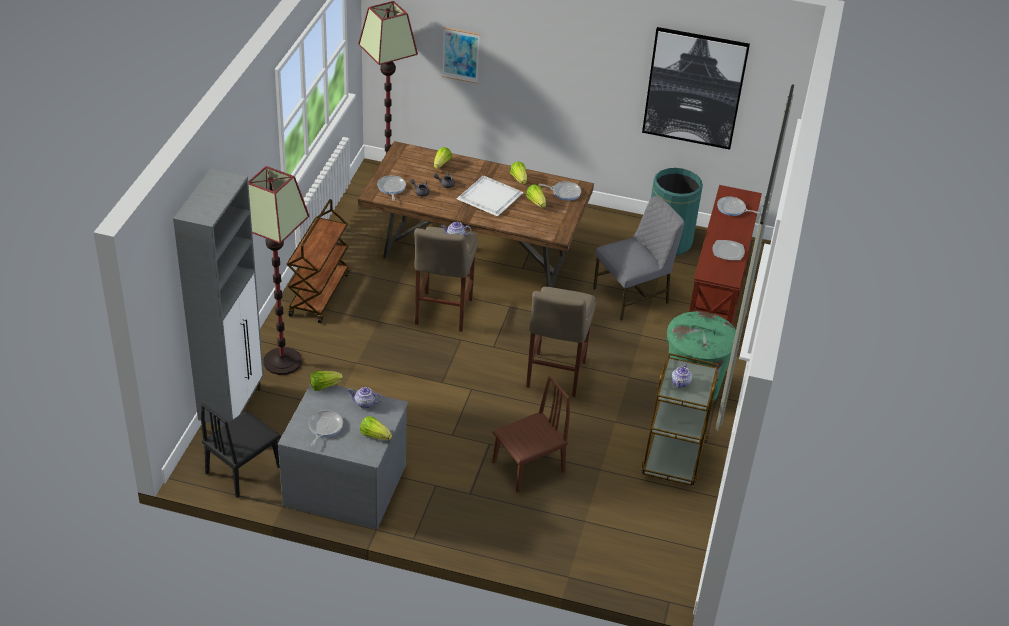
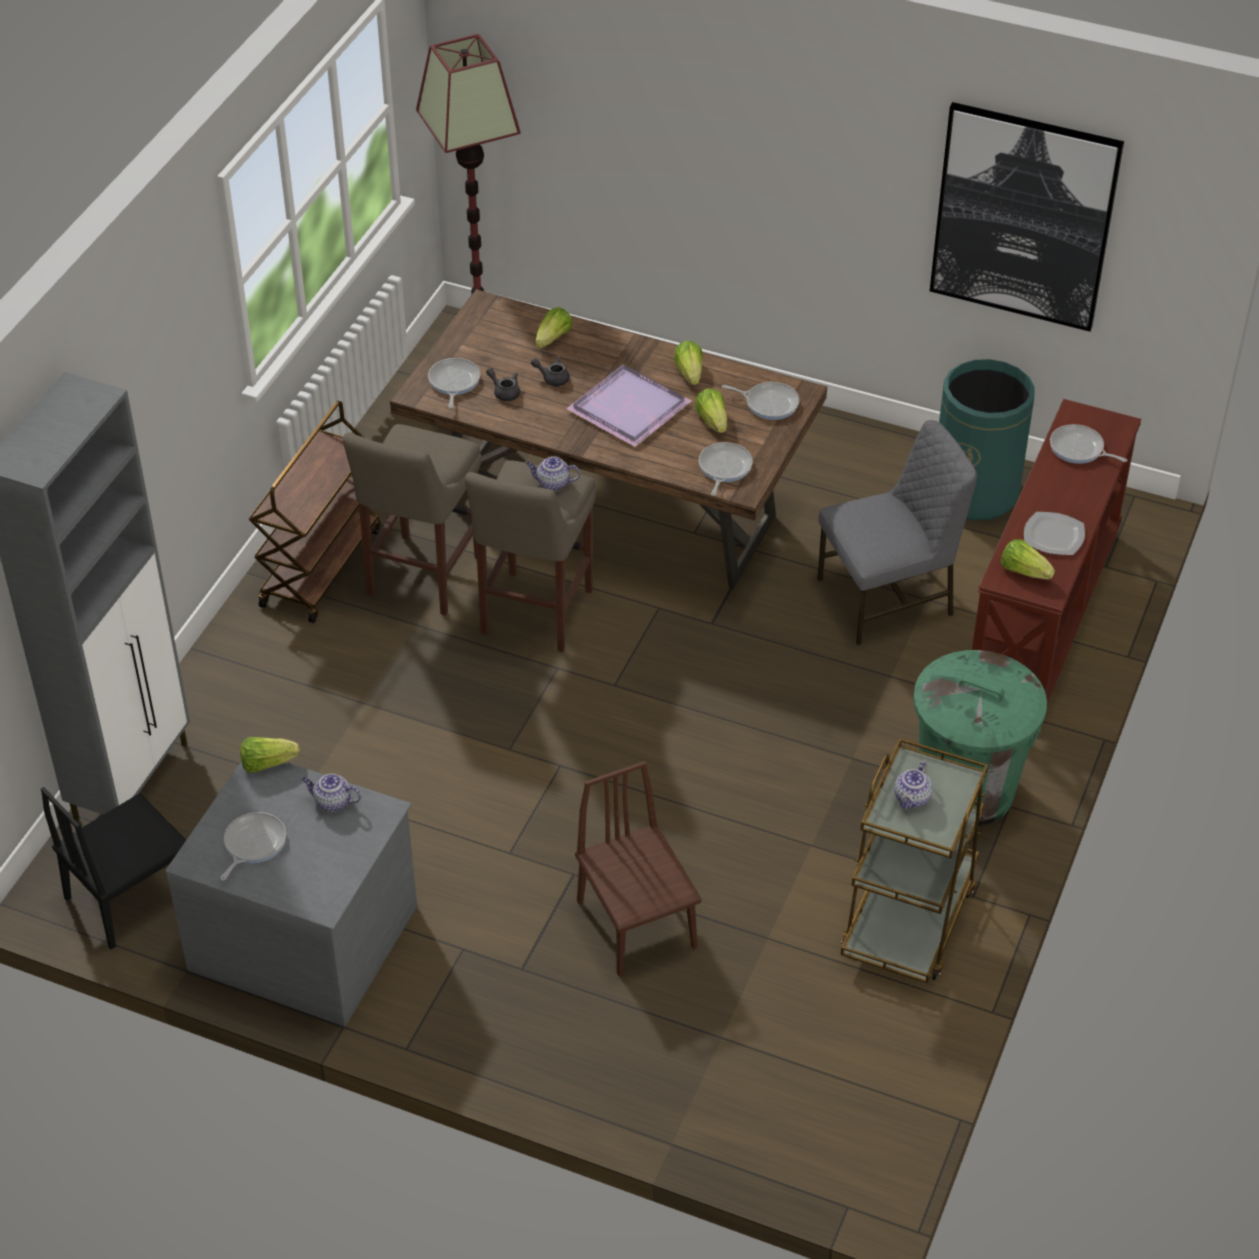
camera: 10 degrees right, 5 degrees up
(282, 361) = (233, 693): floor lamp -> none
(374, 435) = (339, 865): lettuce -> lettuce (1024, 571)
(460, 55) = (603, 134): picture -> none
(488, 197) = (626, 408): white tray -> purple tray
(528, 467) = (636, 924): brown chair -> brown chair turned 90 degrees counterclockwise
(547, 225) = (724, 468): none -> frying pan
(554, 377) = (715, 750): beige stool -> beige stool (421, 579)

